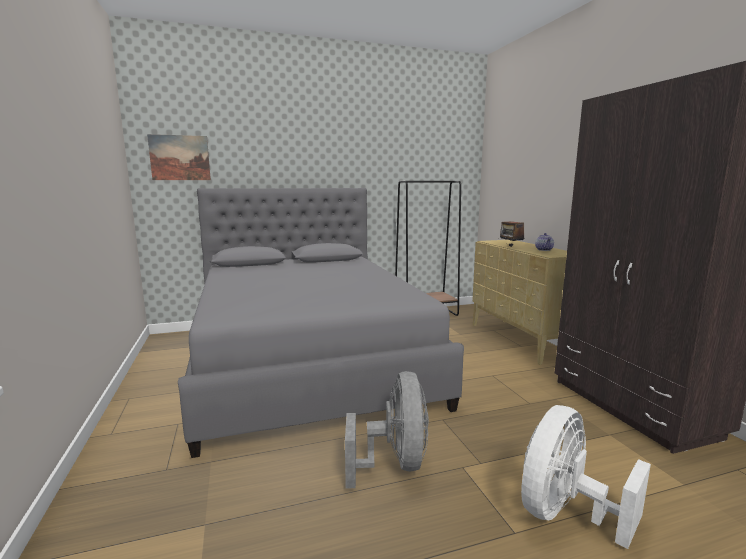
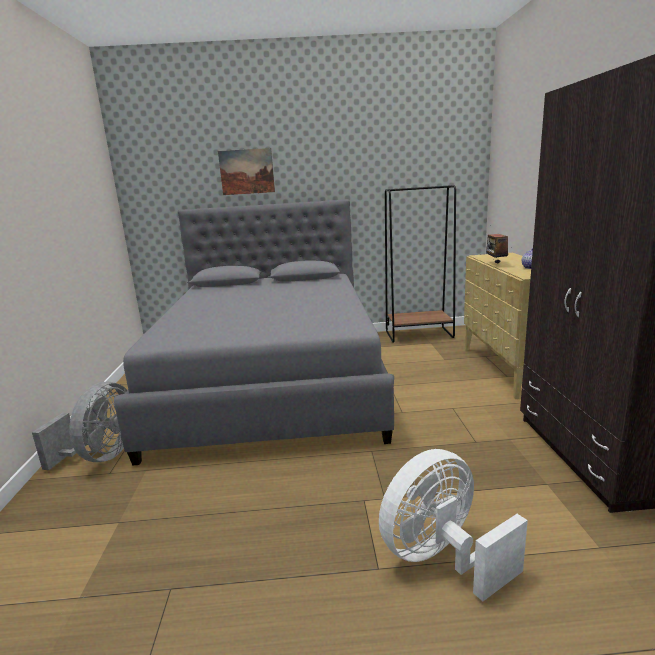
camera: 15 degrees right, 5 degrees up
(180, 158) = (161, 180): picture -> picture (246, 171)
(395, 463) = (301, 489): grey fan -> grey fan (101, 456)

